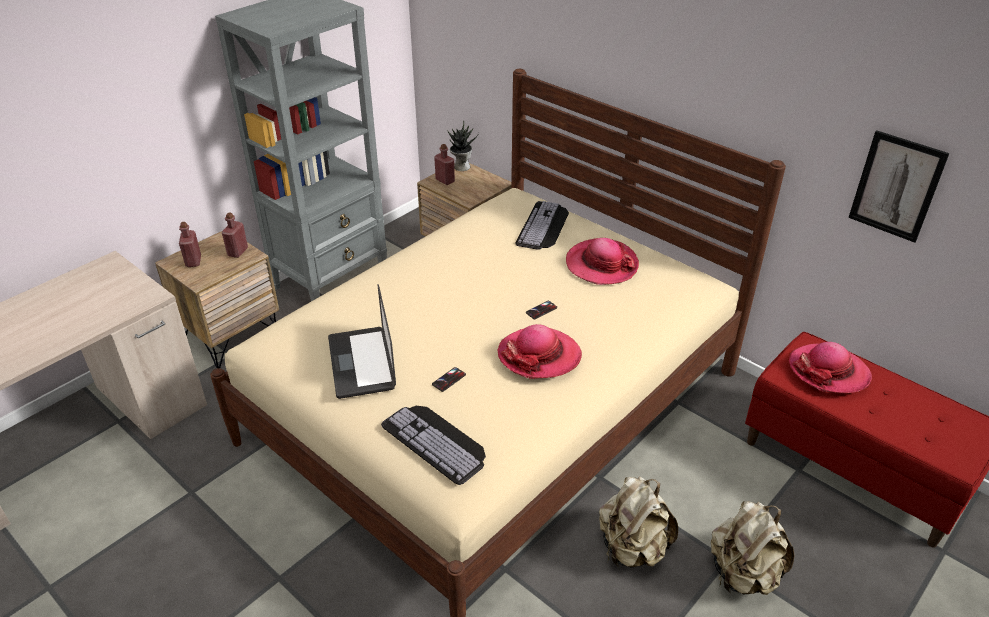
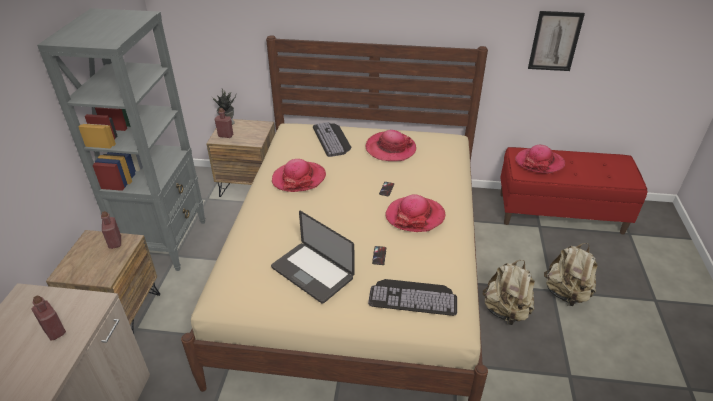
camera: 35 degrees left, 0 degrees up
(193, 261) = (82, 265): red bottle -> red bottle (54, 331)
(456, 257) = (299, 178): none -> hat

